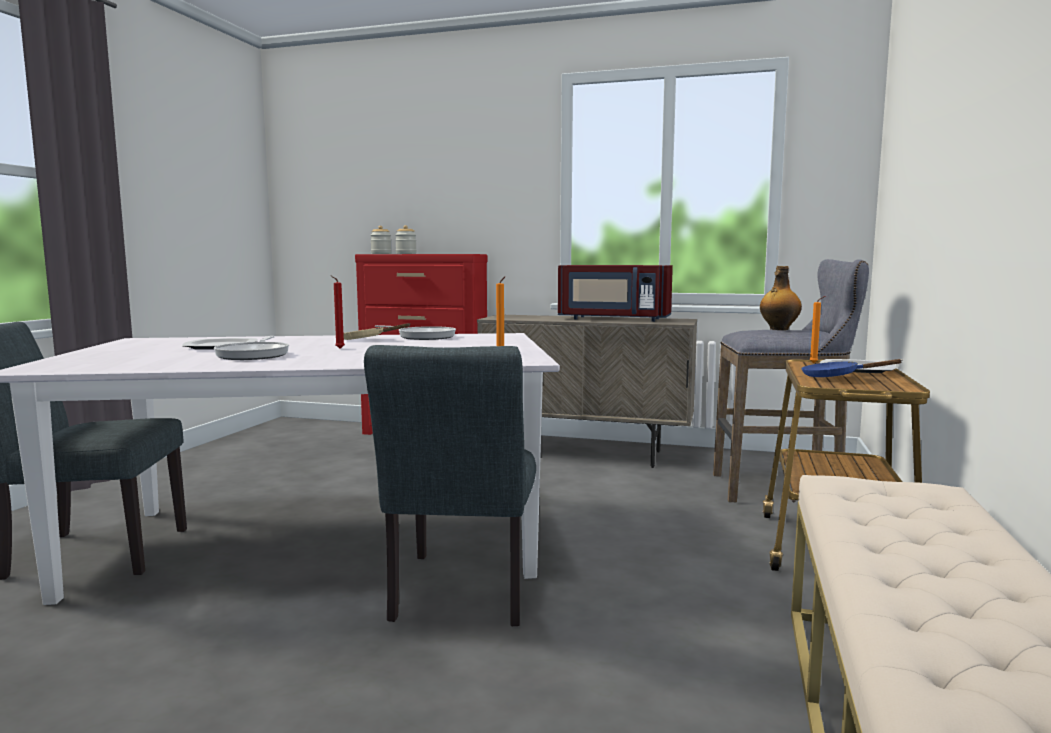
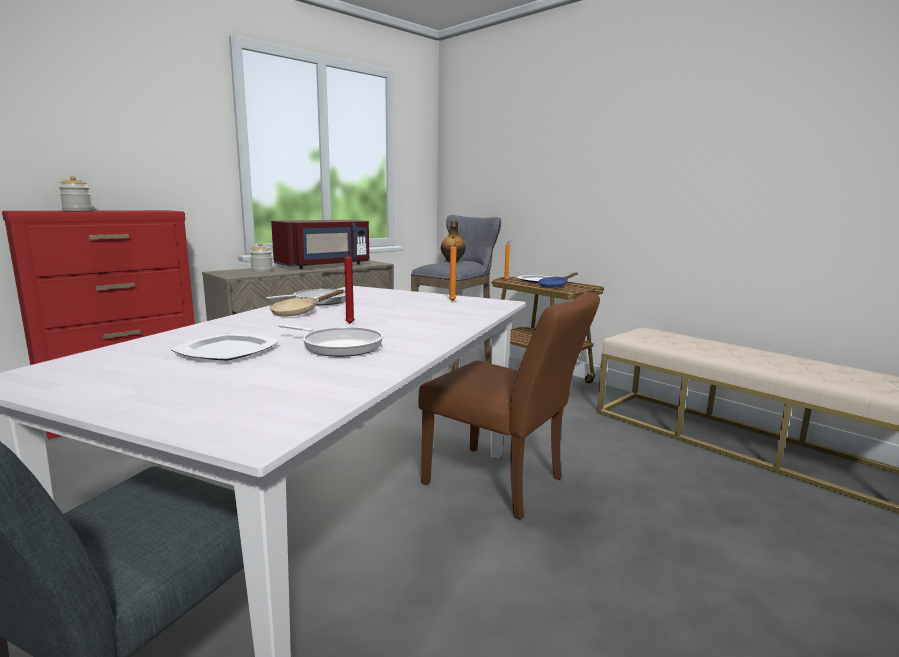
camera: 60 degrees left, 5 degrees up
(381, 253) = (35, 211): jar -> jar (262, 270)
(461, 595) = (503, 484): grey chair -> brown chair

